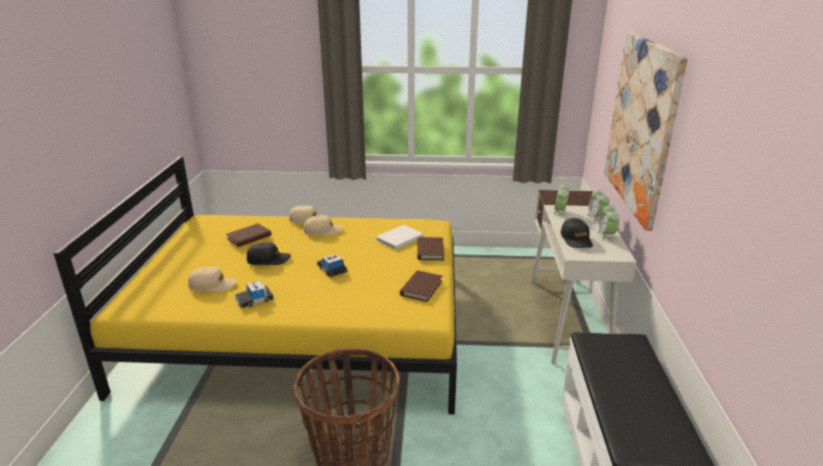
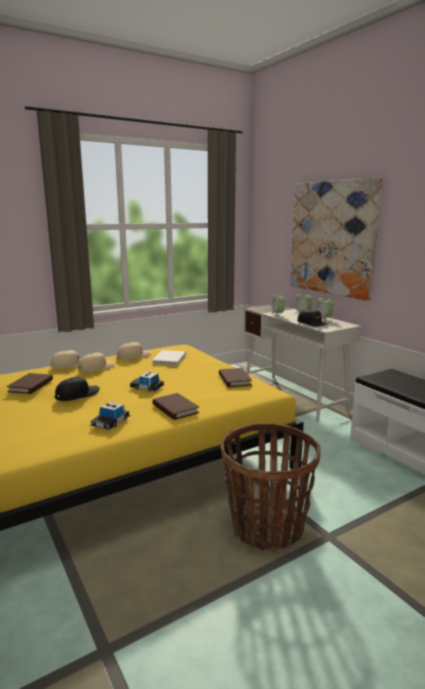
camera: 35 degrees left, 10 degrees down
(212, 285) = (48, 425): beige cap -> beige cap (134, 356)
(430, 251) = (205, 360): brown book -> brown book (175, 409)

